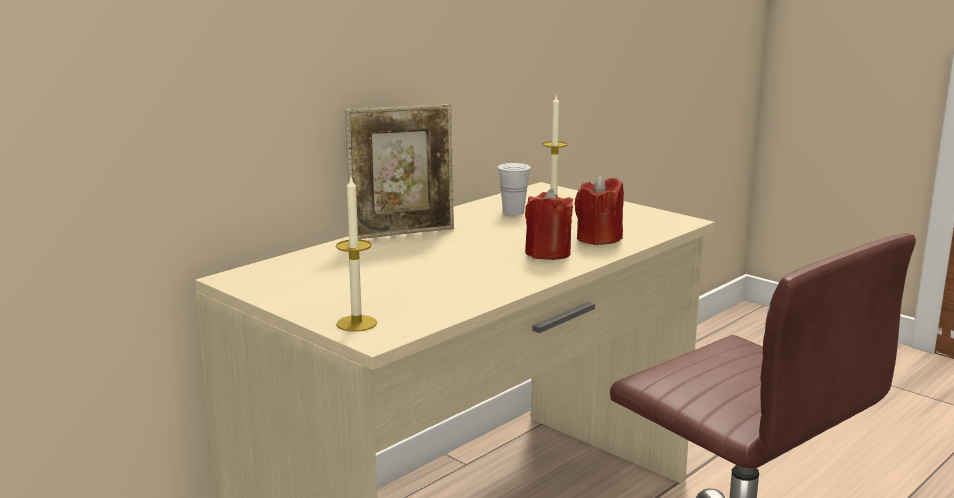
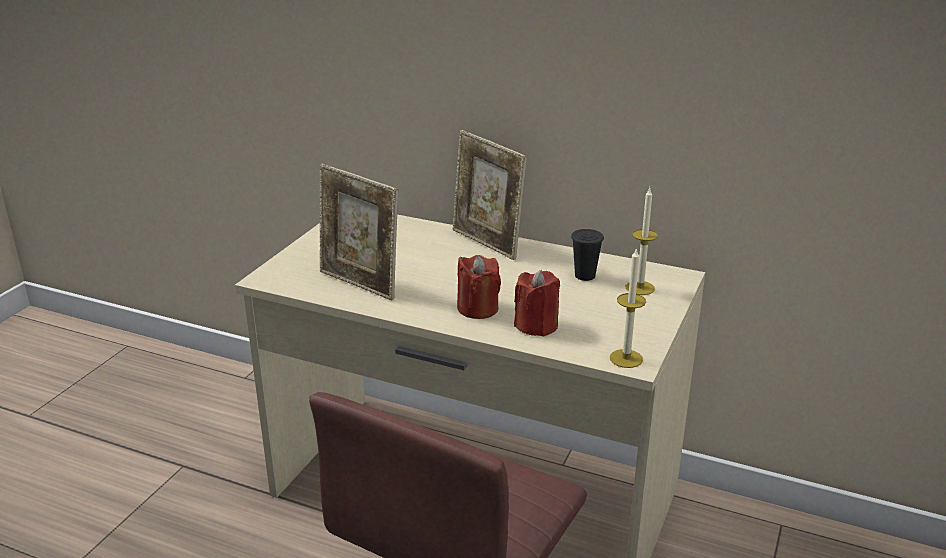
camera: 70 degrees right, 10 degrees up
(356, 323) = (287, 268): candle -> candle (626, 358)
(444, 292) = (360, 284): none -> picture frame
(513, 212) = (585, 275): white cup -> black cup

